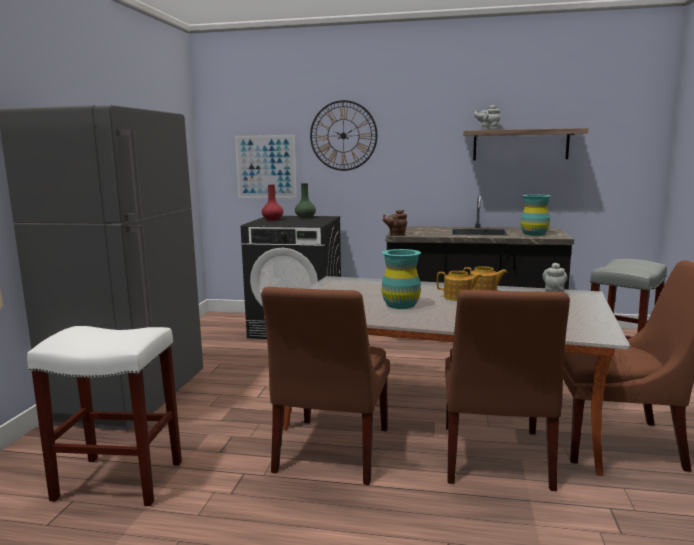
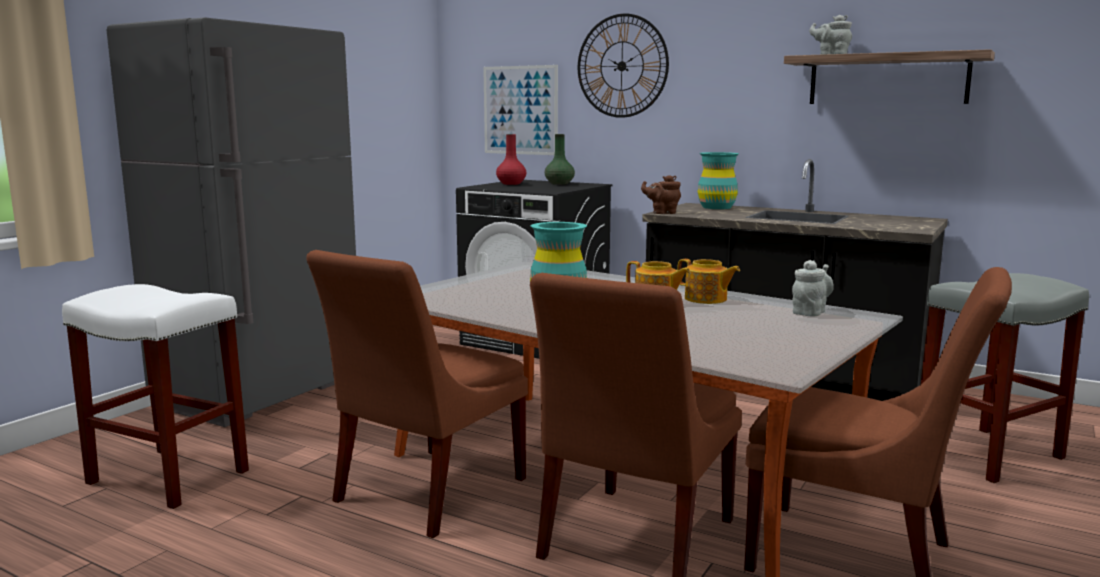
camera: 20 degrees right, 0 degrees up
(534, 234) = (881, 224): turquoise vase -> turquoise vase (716, 207)

